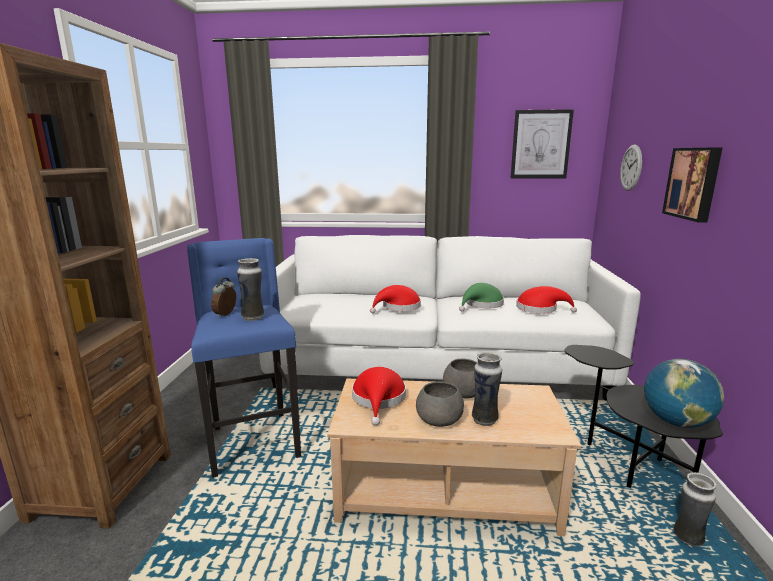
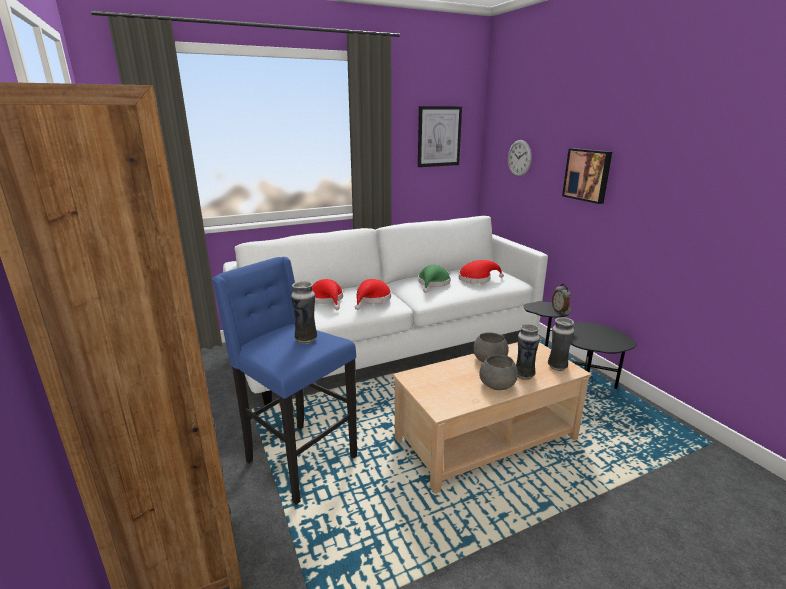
camera: 30 degrees left, 5 degrees up
(226, 314) = (273, 343): alarm clock -> alarm clock (559, 311)
(379, 399) = (439, 383): red hat -> red hat (327, 299)
(676, 422) = (611, 343): globe -> none
(687, 539) = (632, 414): vase -> vase (557, 367)

